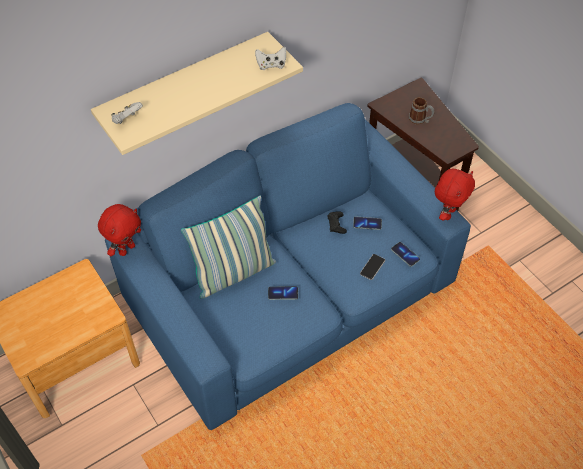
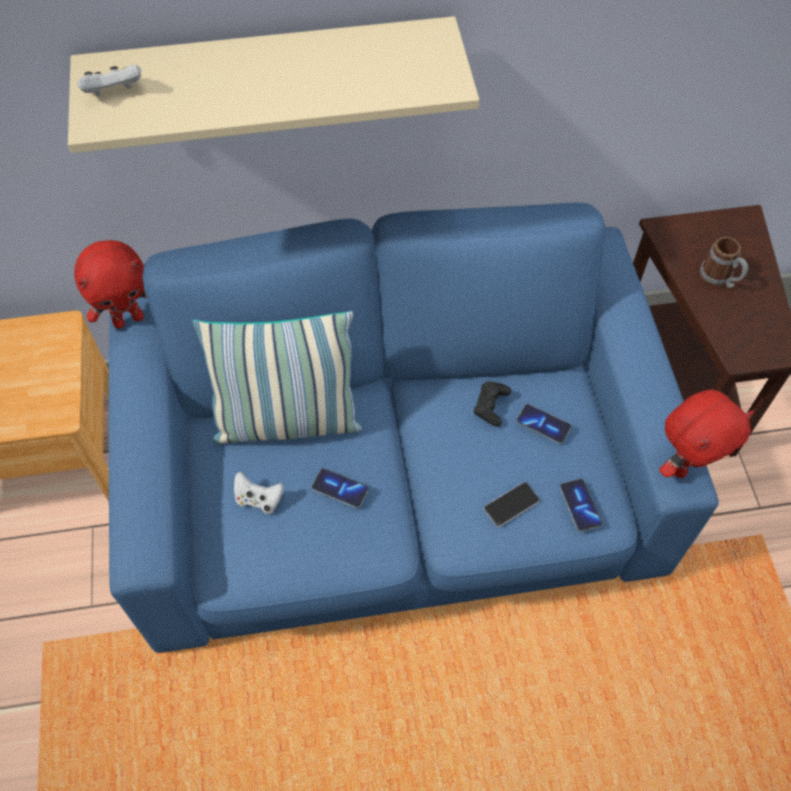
camera: 25 degrees right, 5 degrees up
(271, 65) = (422, 78): white game controller -> white game controller (258, 499)

